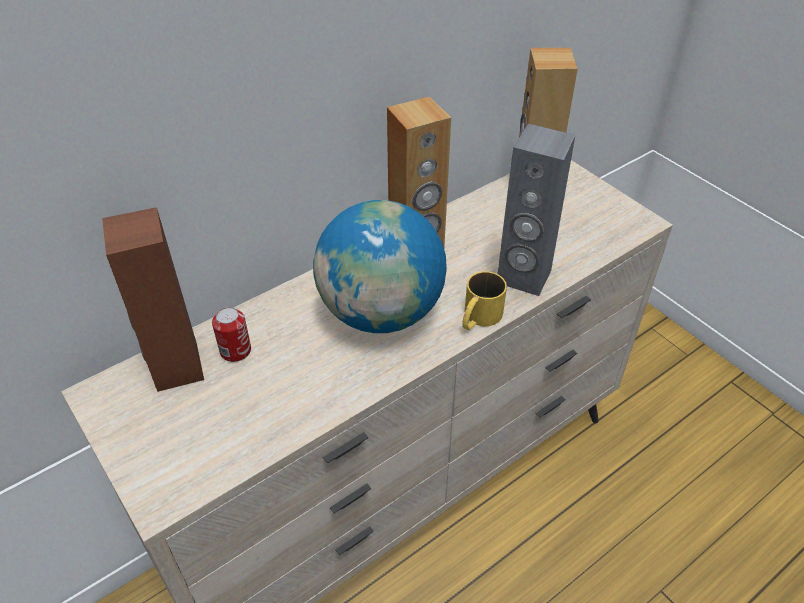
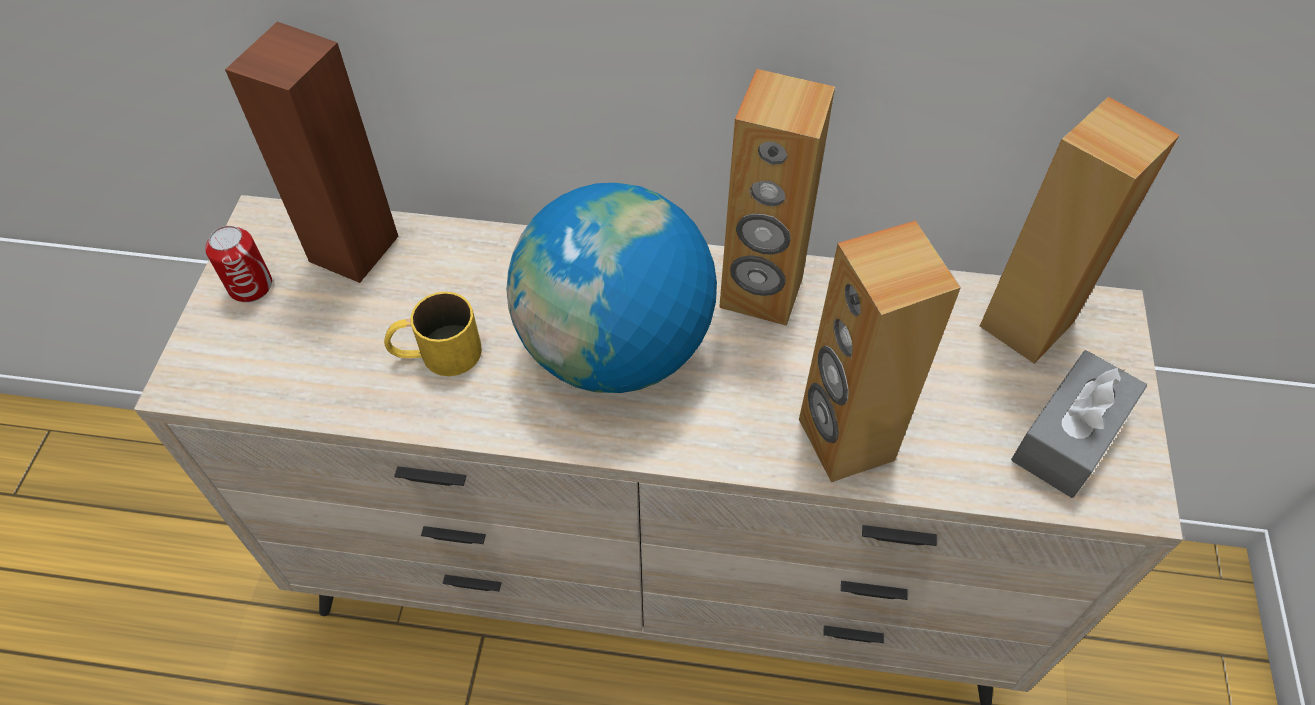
camera: 45 degrees right, 10 degrees up
(235, 351) = (422, 273): can -> can (250, 286)
(478, 318) = (716, 448): yellow mug -> yellow mug (436, 353)
(523, 277) = (844, 440): grey speaker -> brown speaker
(597, 217) = (1069, 436): none -> grey tissue box

